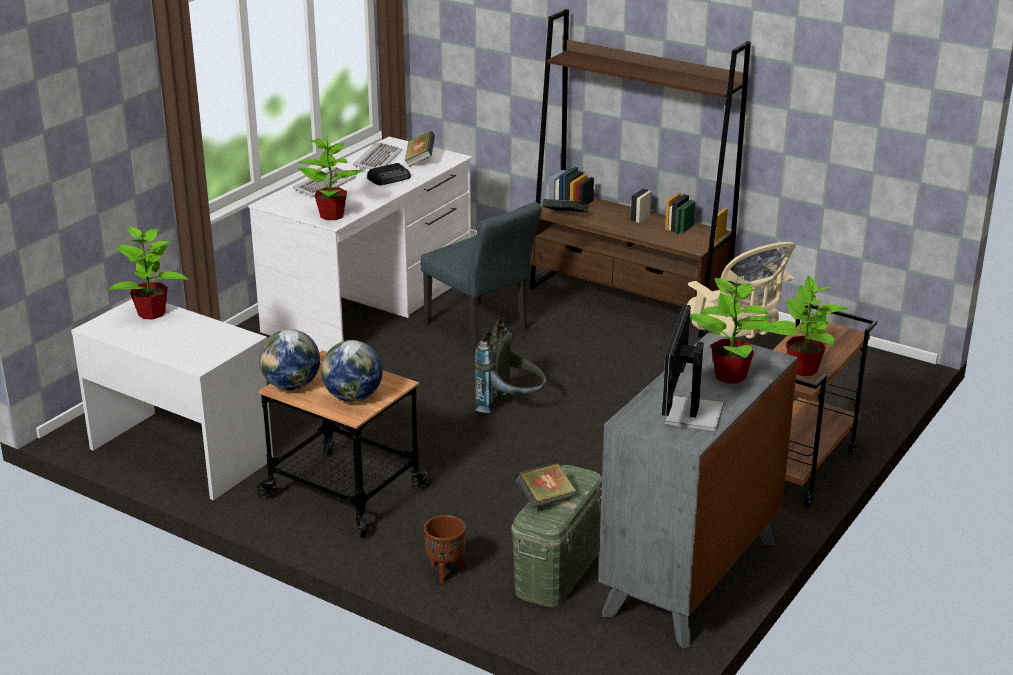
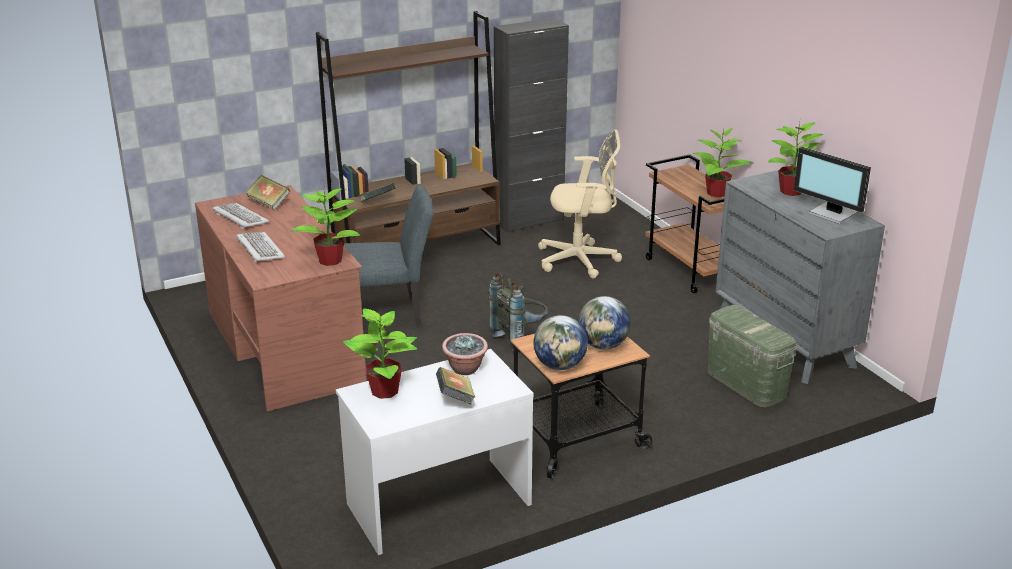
camera: 60 degrees left, 0 degrees up
(217, 335) = (465, 369): none -> potted plant
(371, 303) = (285, 347): white desk -> brown desk
(390, 178) = (287, 222): radio -> none
(446, 572) = (716, 425): brown planter -> none
(545, 499) = (753, 331): book -> book (455, 399)
(782, 336) = (529, 221): none -> black cabinet

